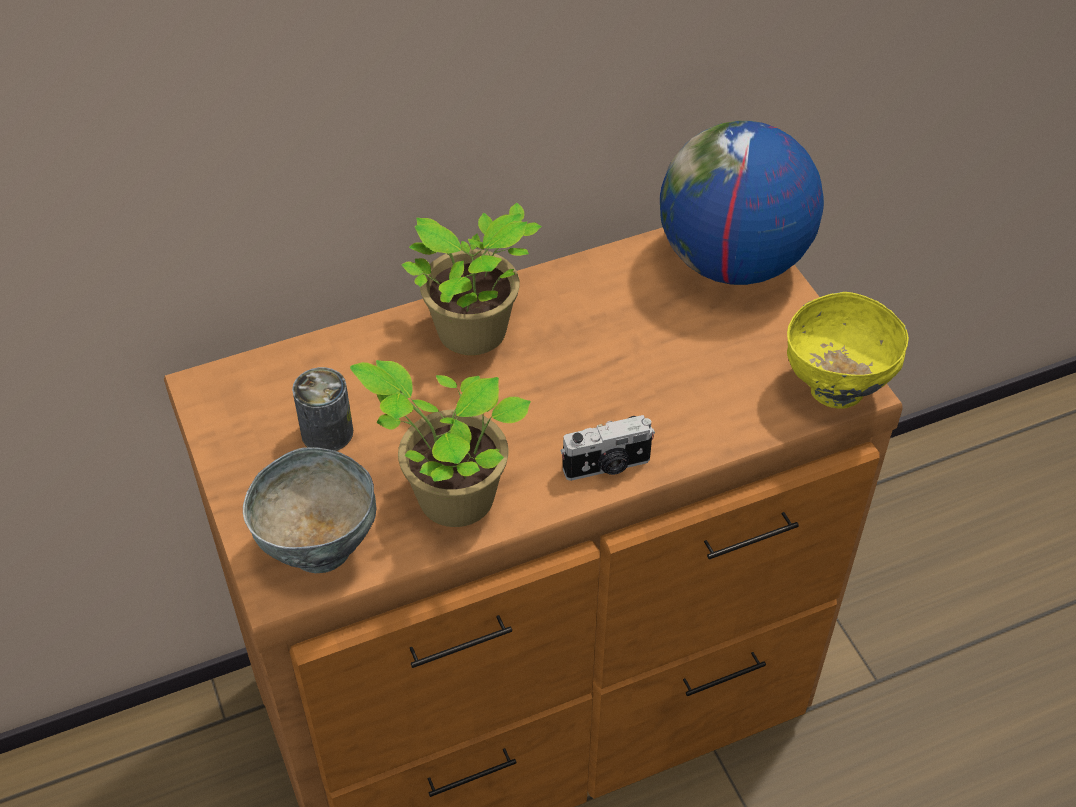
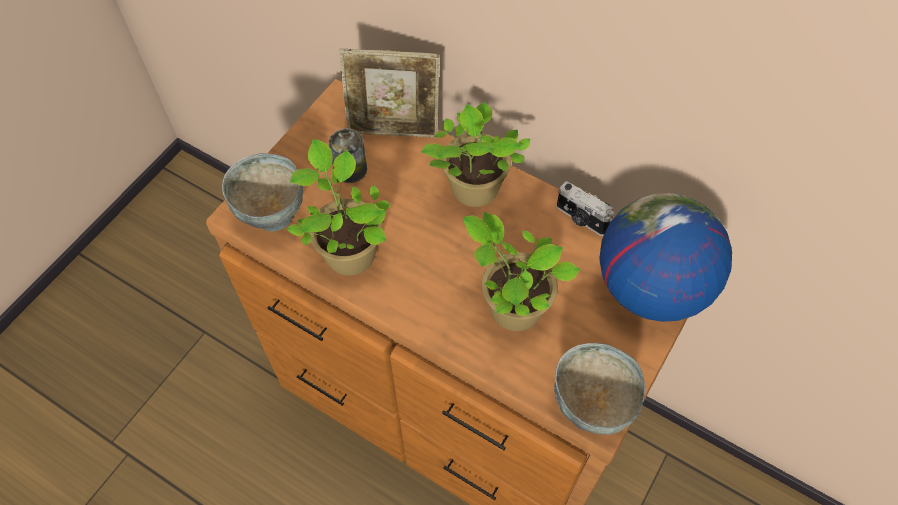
camera: 55 degrees right, 10 degrees up
(313, 360) = (394, 131): none -> picture frame
(607, 466) = (428, 315): camera -> camera (581, 219)
(660, 386) = (511, 307): none -> potted plant
(835, 389) = (591, 407): yellow bowl -> grey bowl

